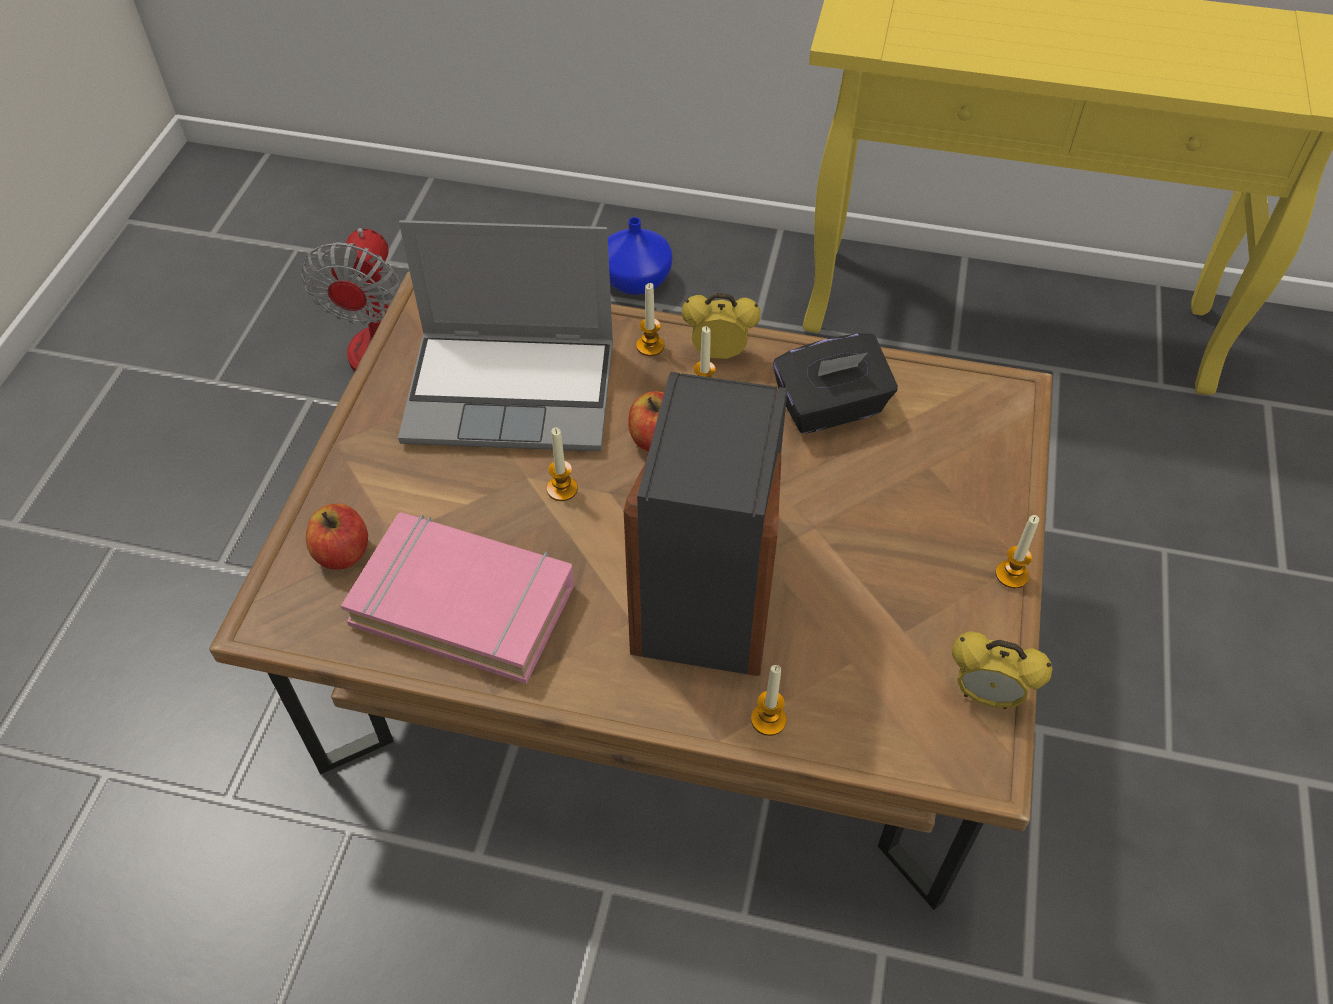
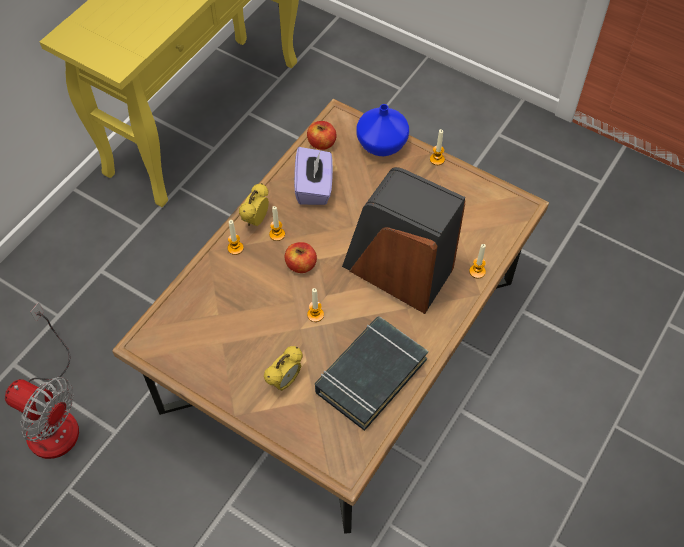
camera: 70 degrees left, 5 degrees up
(343, 553) = (315, 425): apple -> apple (322, 143)
(464, 603) = (370, 375): pink book -> black book
(514, 391) = (238, 319): laptop -> none
(634, 281) = (72, 277): blue vase -> blue vase (382, 145)
(830, 408) = (314, 187): black tissue box -> purple tissue box
(986, 695) = (491, 192): alarm clock -> alarm clock (285, 381)

